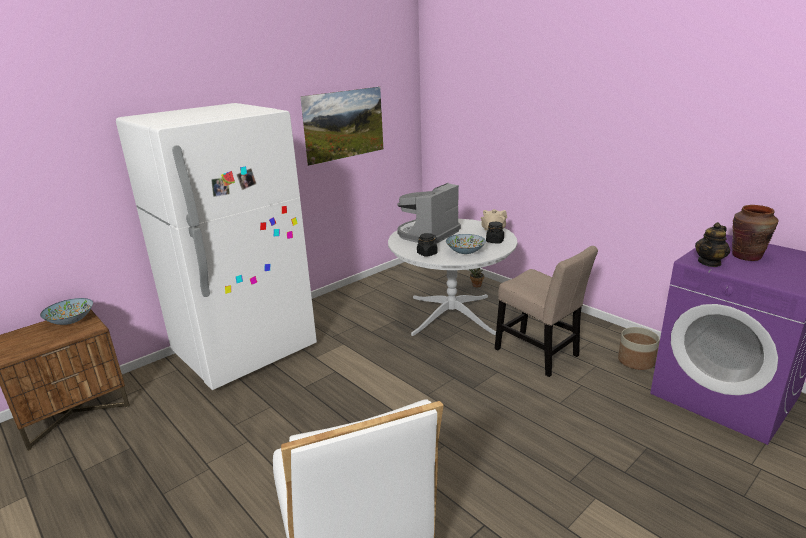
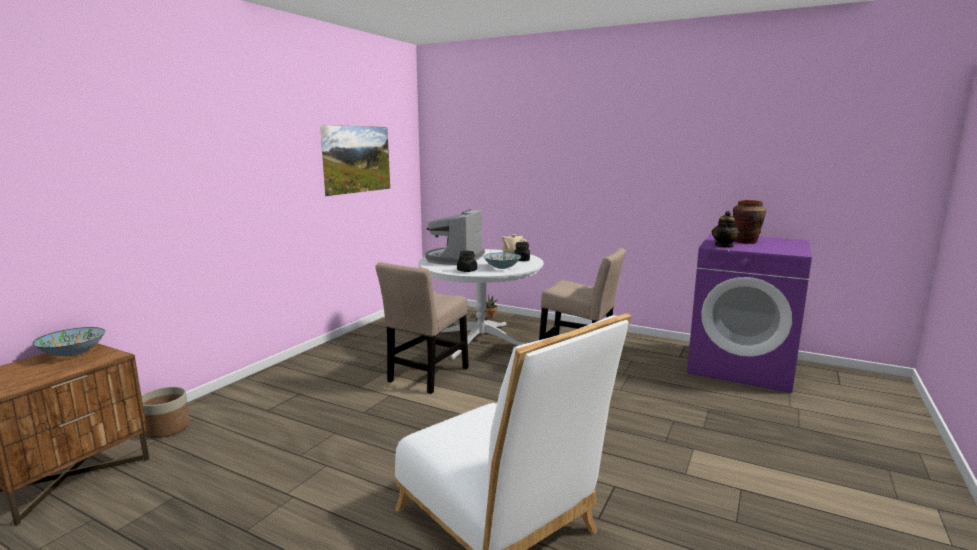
camera: 20 degrees left, 10 degrees down
(246, 352) = (275, 392): white fridge -> none
(378, 354) = (426, 376): none -> beige chair
(636, 361) = (661, 354): planter -> planter (166, 429)

